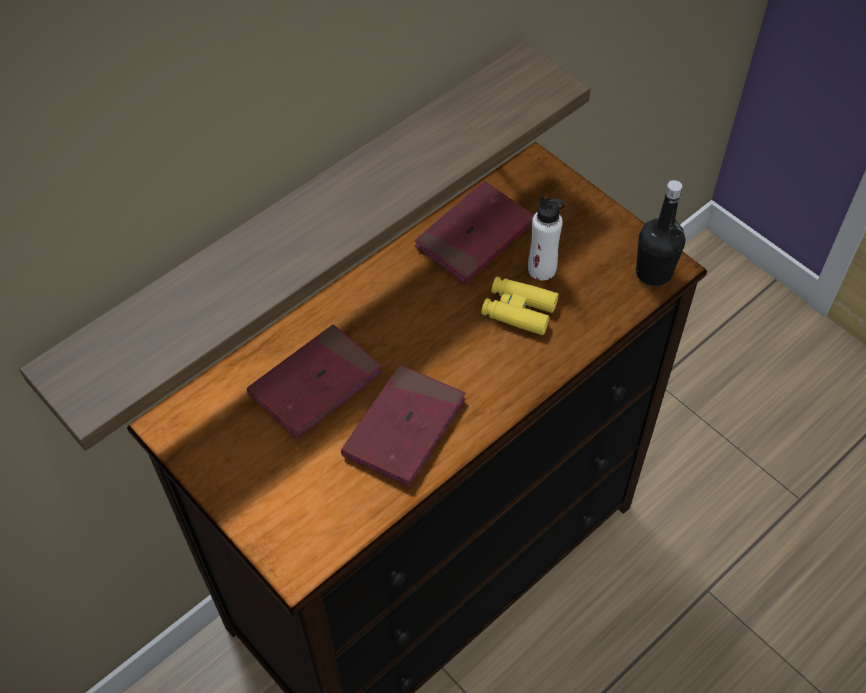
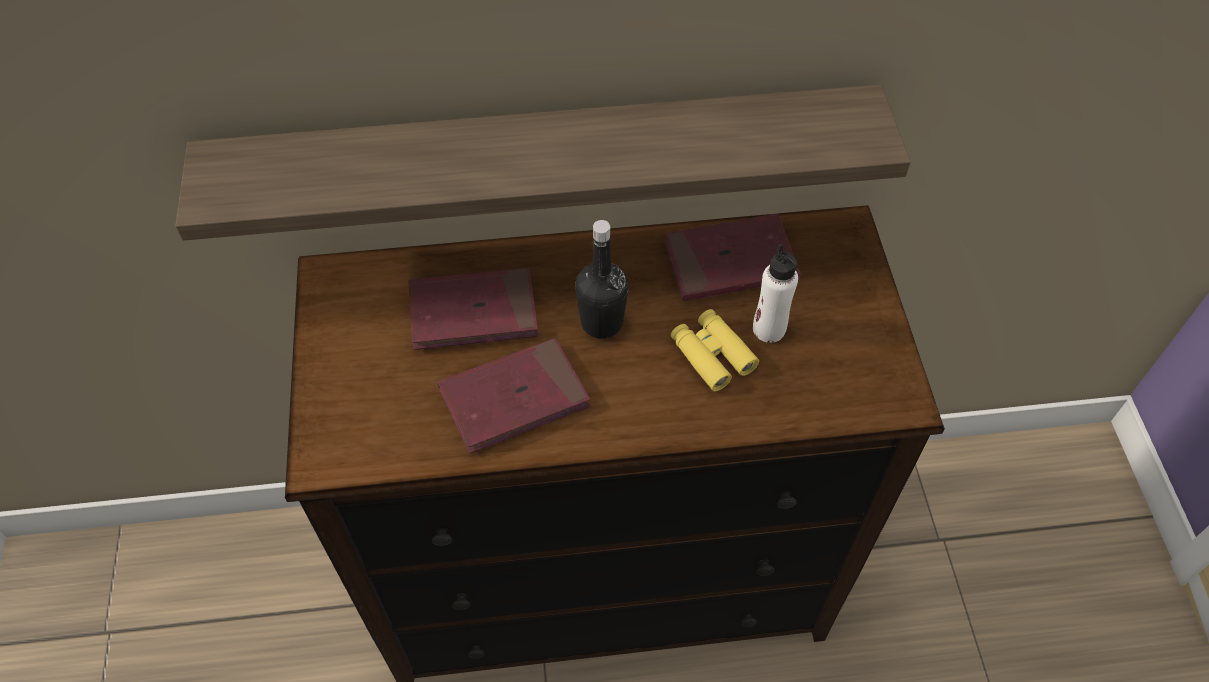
camera: 35 degrees right, 0 degrees up
(653, 272) = (882, 397): black bottle -> black bottle (601, 322)

